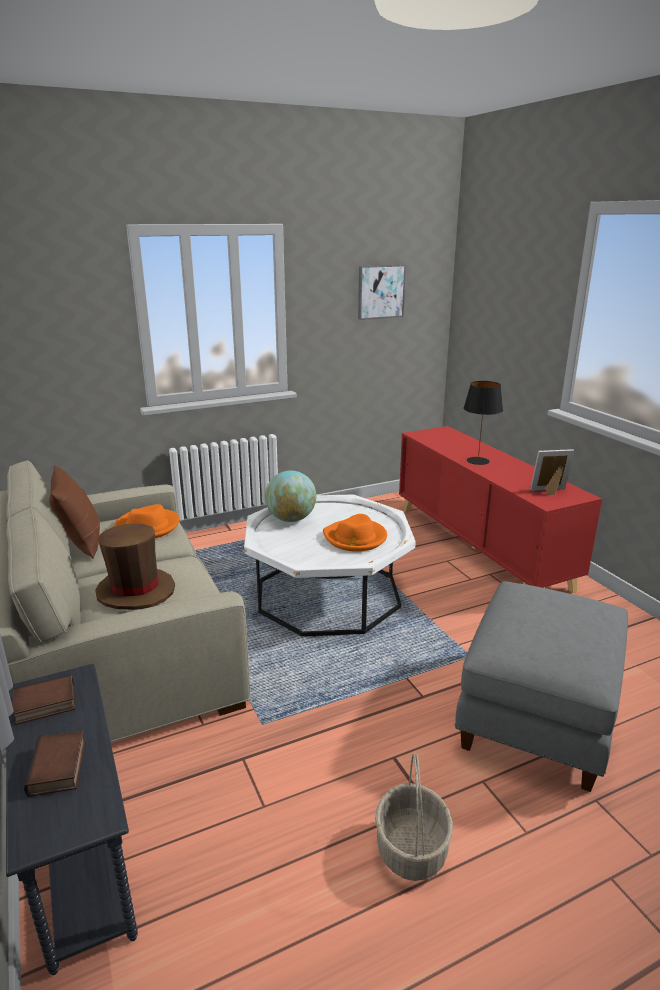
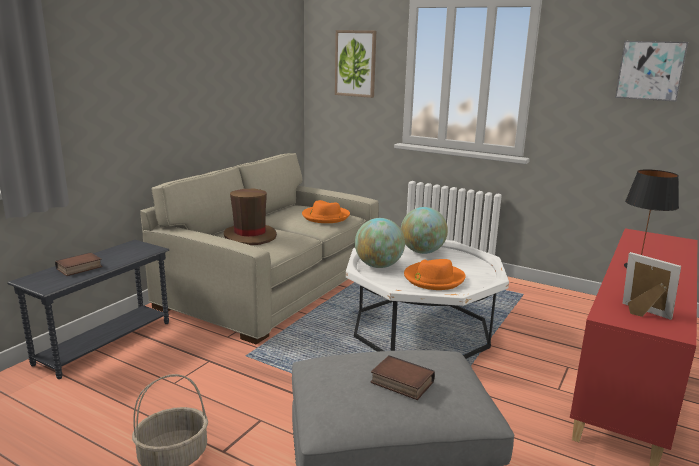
camera: 55 degrees right, 5 degrees down
(44, 705) = (124, 250): book -> book (400, 383)
(56, 315) = (355, 63): none -> picture
(81, 542) = (284, 210): brown pillow -> none
(296, 551) = (378, 266): none -> globe

